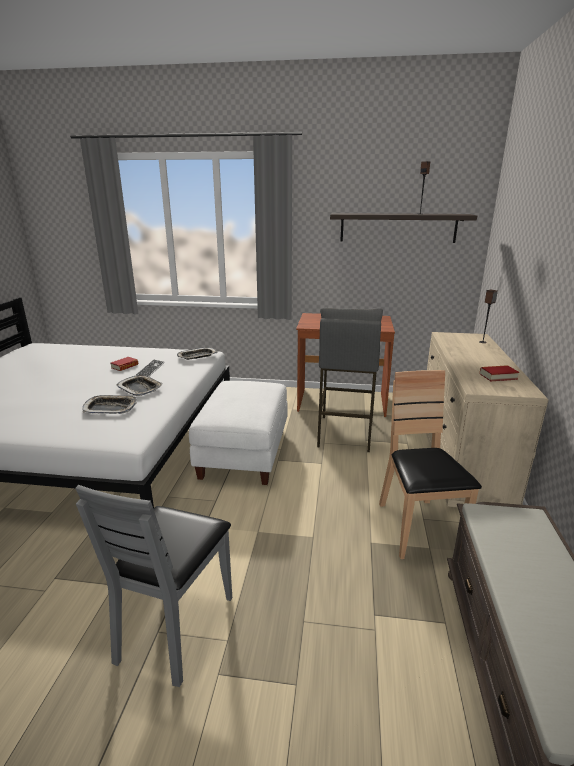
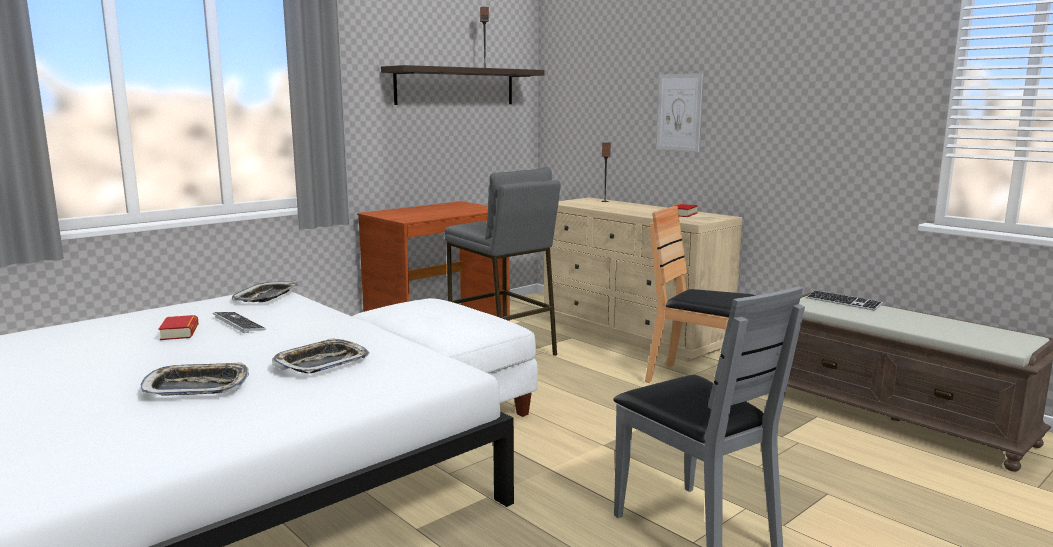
camera: 50 degrees left, 10 degrees down
(140, 388) = (294, 339): tray -> tray (196, 387)
(535, 536) = (843, 302): none -> keyboard
(543, 273) = (679, 112): none -> picture

